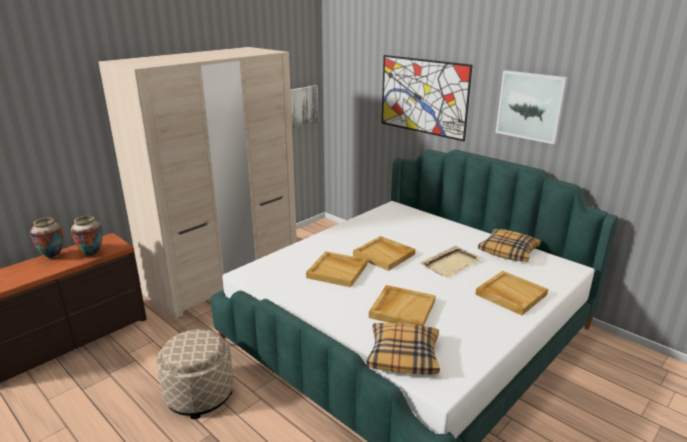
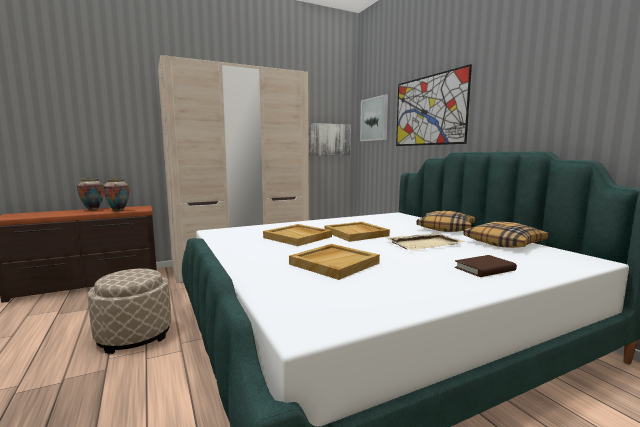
camera: 20 degrees right, 15 degrees down
(403, 355) = (291, 294): pillow -> pillow (446, 228)
(510, 294) = (485, 269): beige tray -> brown book
(530, 106) = (532, 85): picture -> picture (374, 119)

